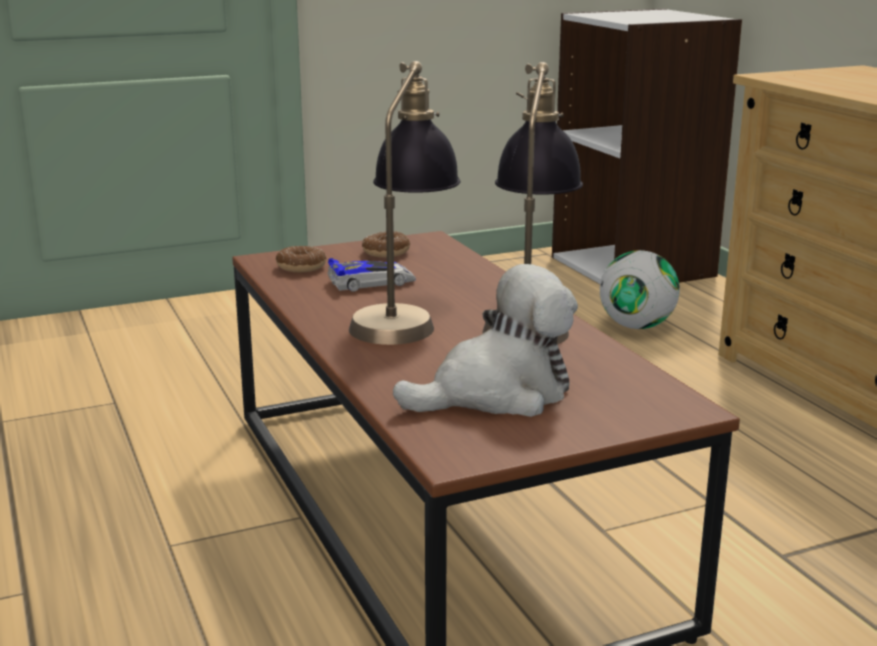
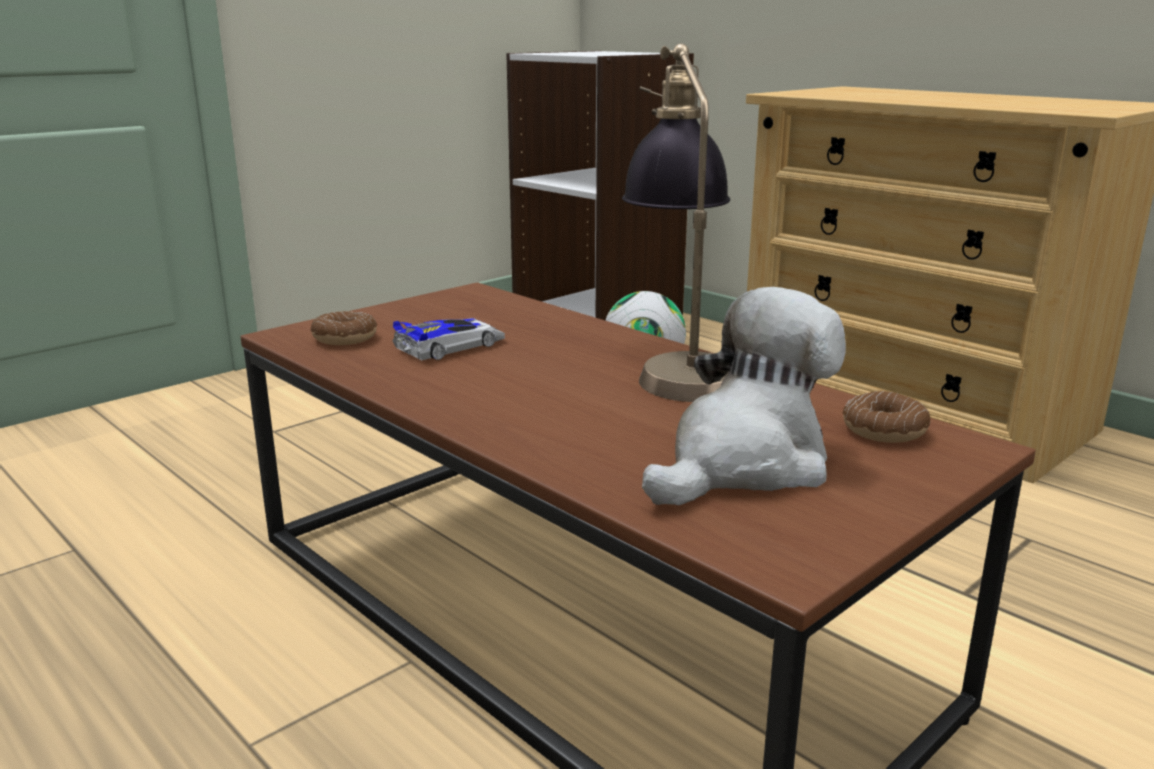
camera: 20 degrees left, 0 degrees up
(386, 252) = (436, 311): donut -> donut (884, 430)
(405, 316) = (530, 381): table lamp -> none

